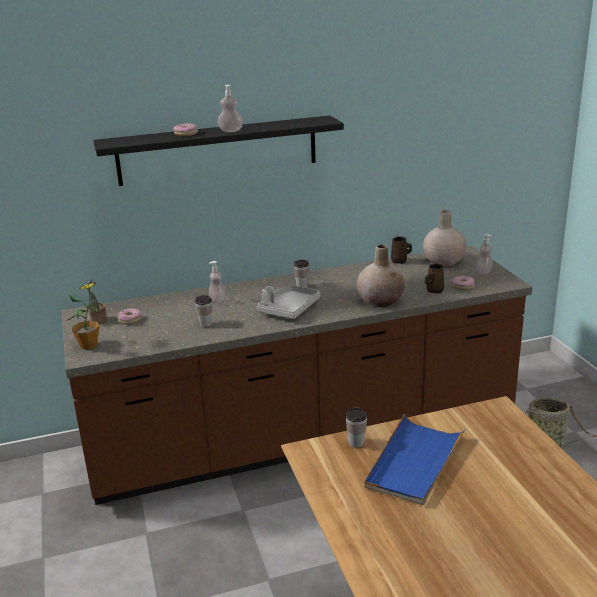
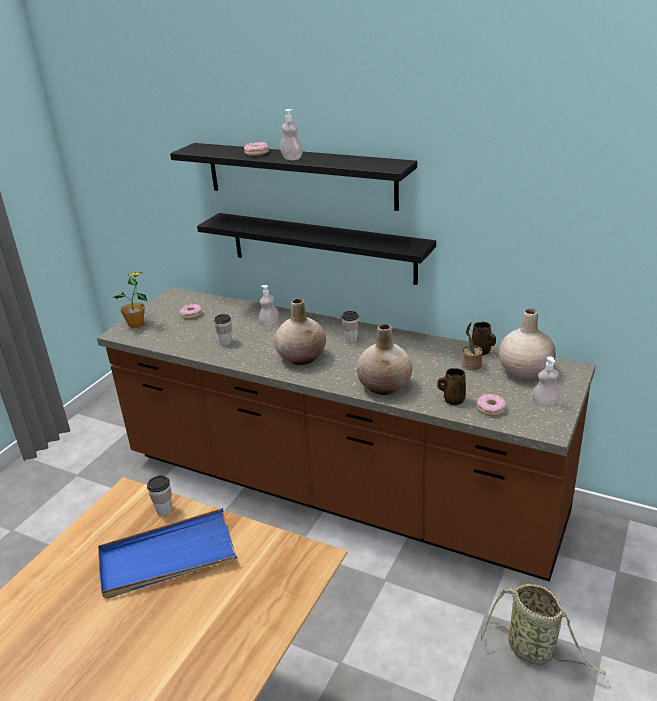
camera: 45 degrees right, 5 degrees up
(97, 321) = (173, 306): potted plant -> potted plant (471, 366)
(241, 215) = (321, 248): none -> black shelf
(289, 309) = (302, 357): grey tray -> beige vase

